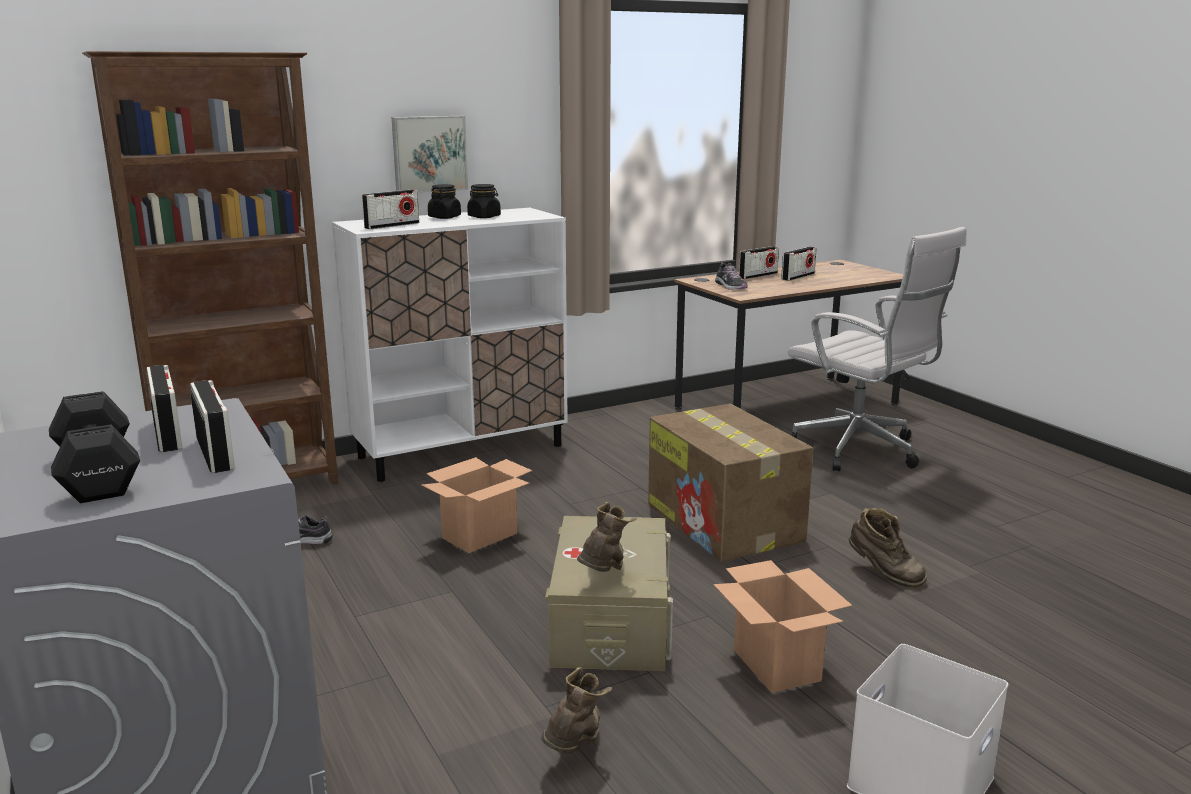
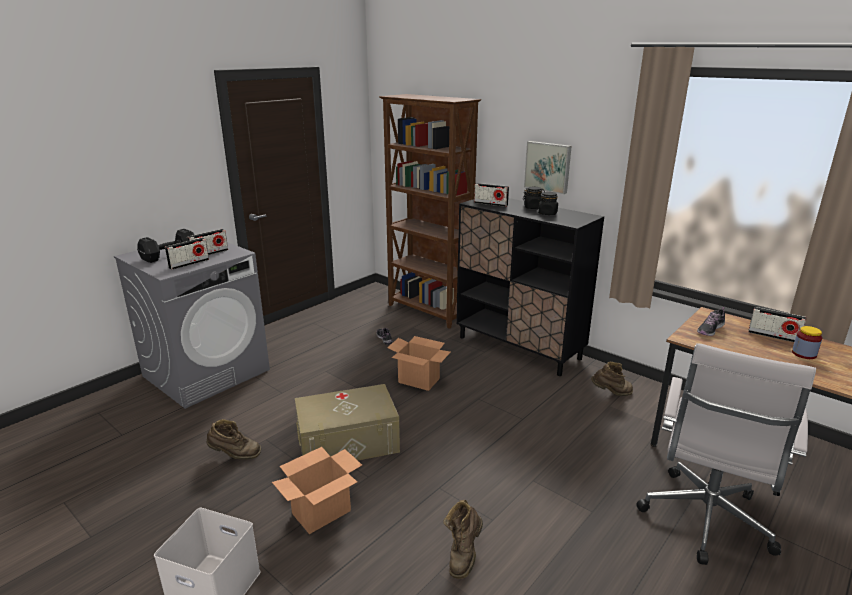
camera: 70 degrees right, 5 degrees up
(462, 451) = (519, 348): white cabinet -> black cabinet
(604, 575) = (319, 409): brown boot -> brown boot (611, 393)
(725, 523) = (495, 464): cardboard box -> none
(798, 276) = (804, 354): radio -> jar

